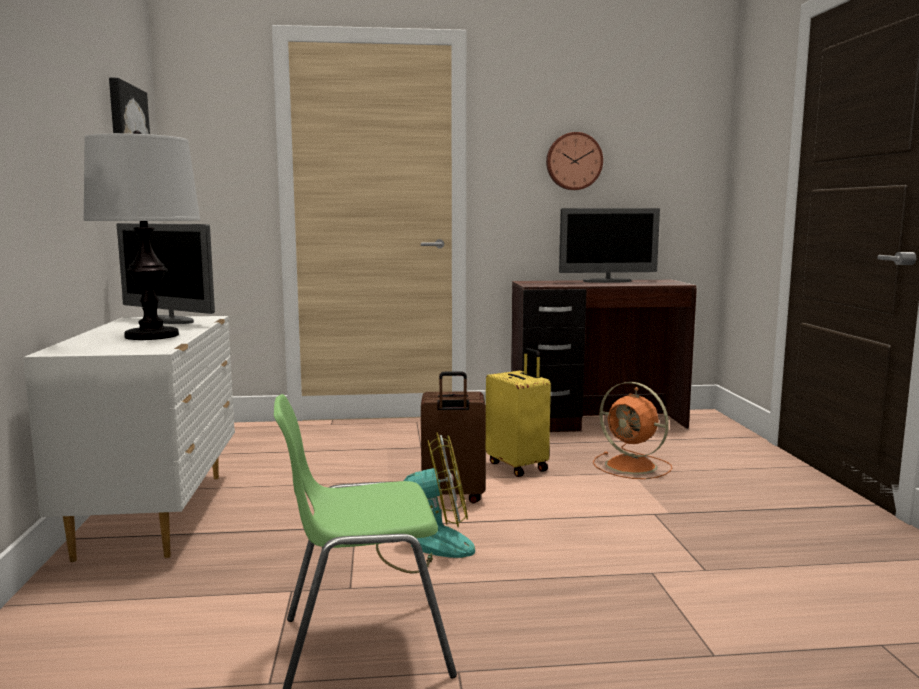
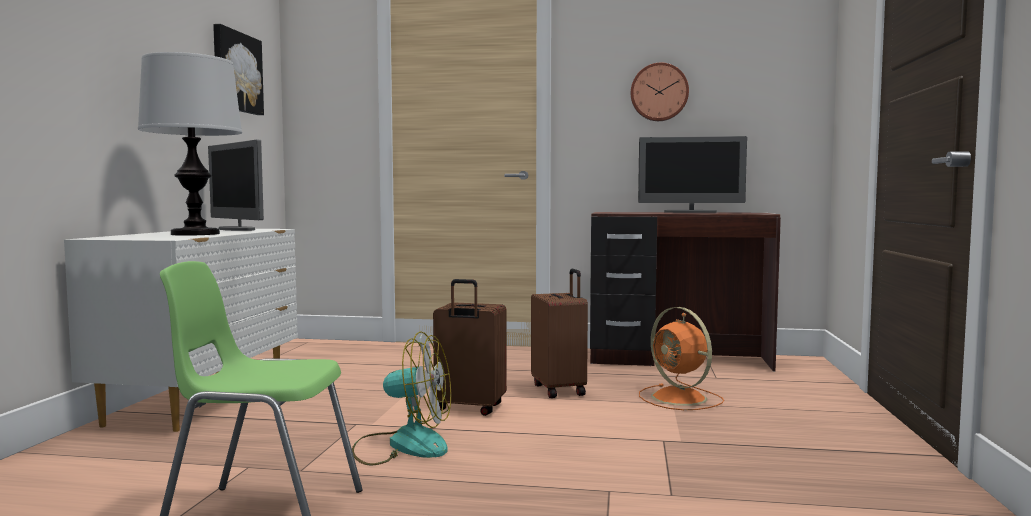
camera: 15 degrees right, 5 degrees down
(518, 466) = (560, 389): yellow suitcase -> brown suitcase

